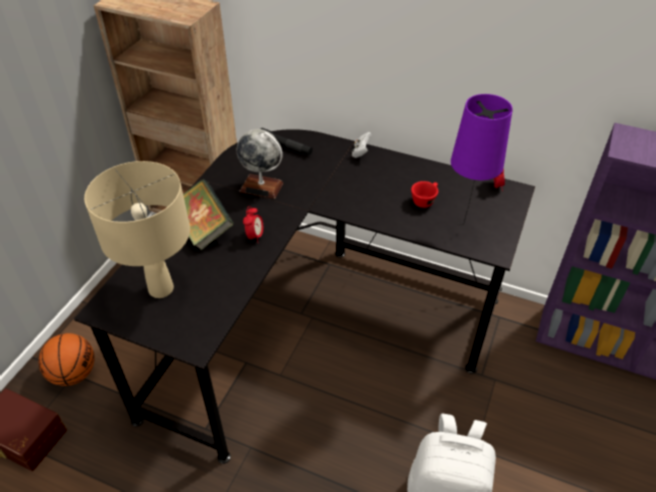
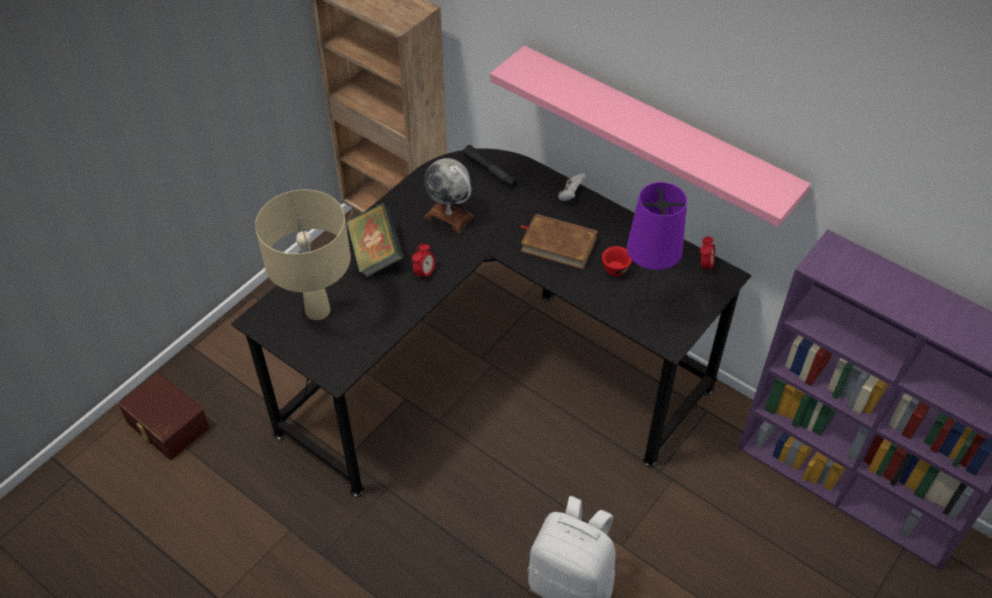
camera: 15 degrees right, 5 degrees up
(74, 374) = (226, 371): basketball -> none
(366, 191) = (558, 244): none -> brown book
(436, 76) = (655, 134): none -> pink shelf

